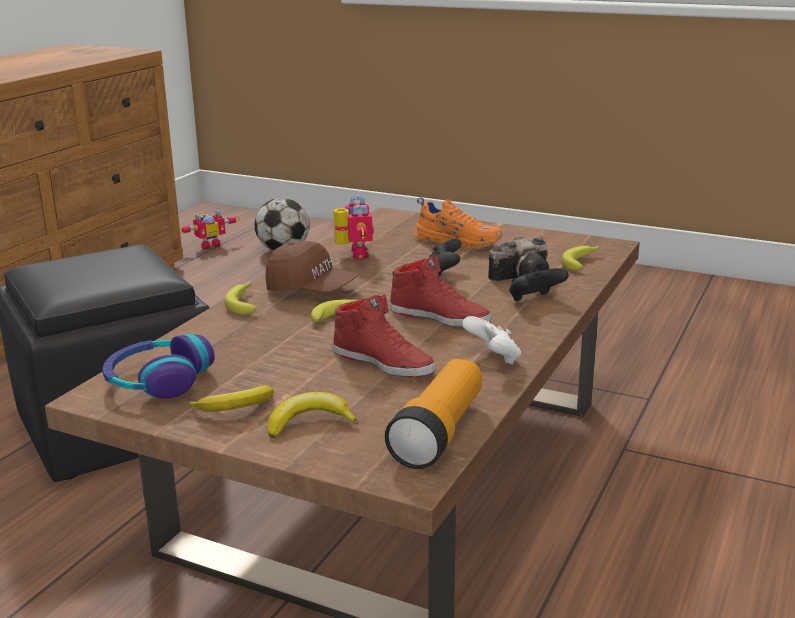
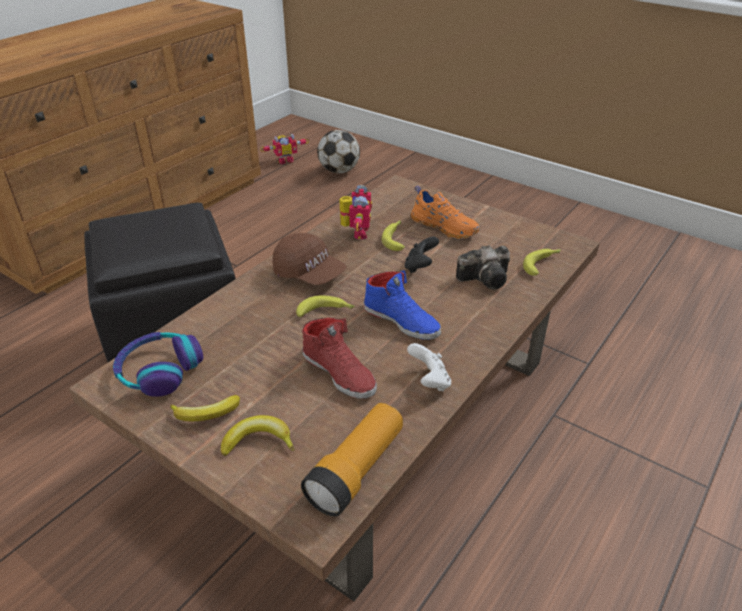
camera: 10 degrees right, 15 degrees up
(245, 303) = (253, 283): banana -> banana (395, 238)
(440, 316) = (402, 320): red shoe -> blue shoe
(534, 300) = (486, 310): black game controller -> none

